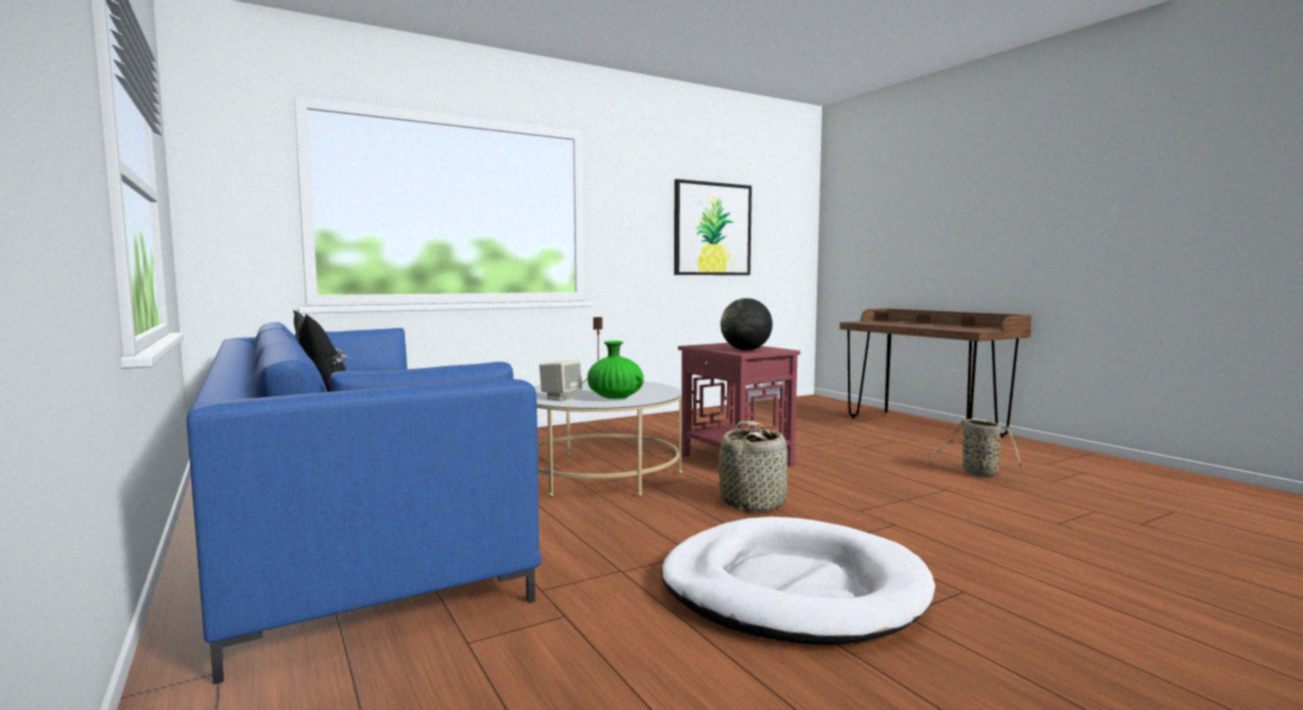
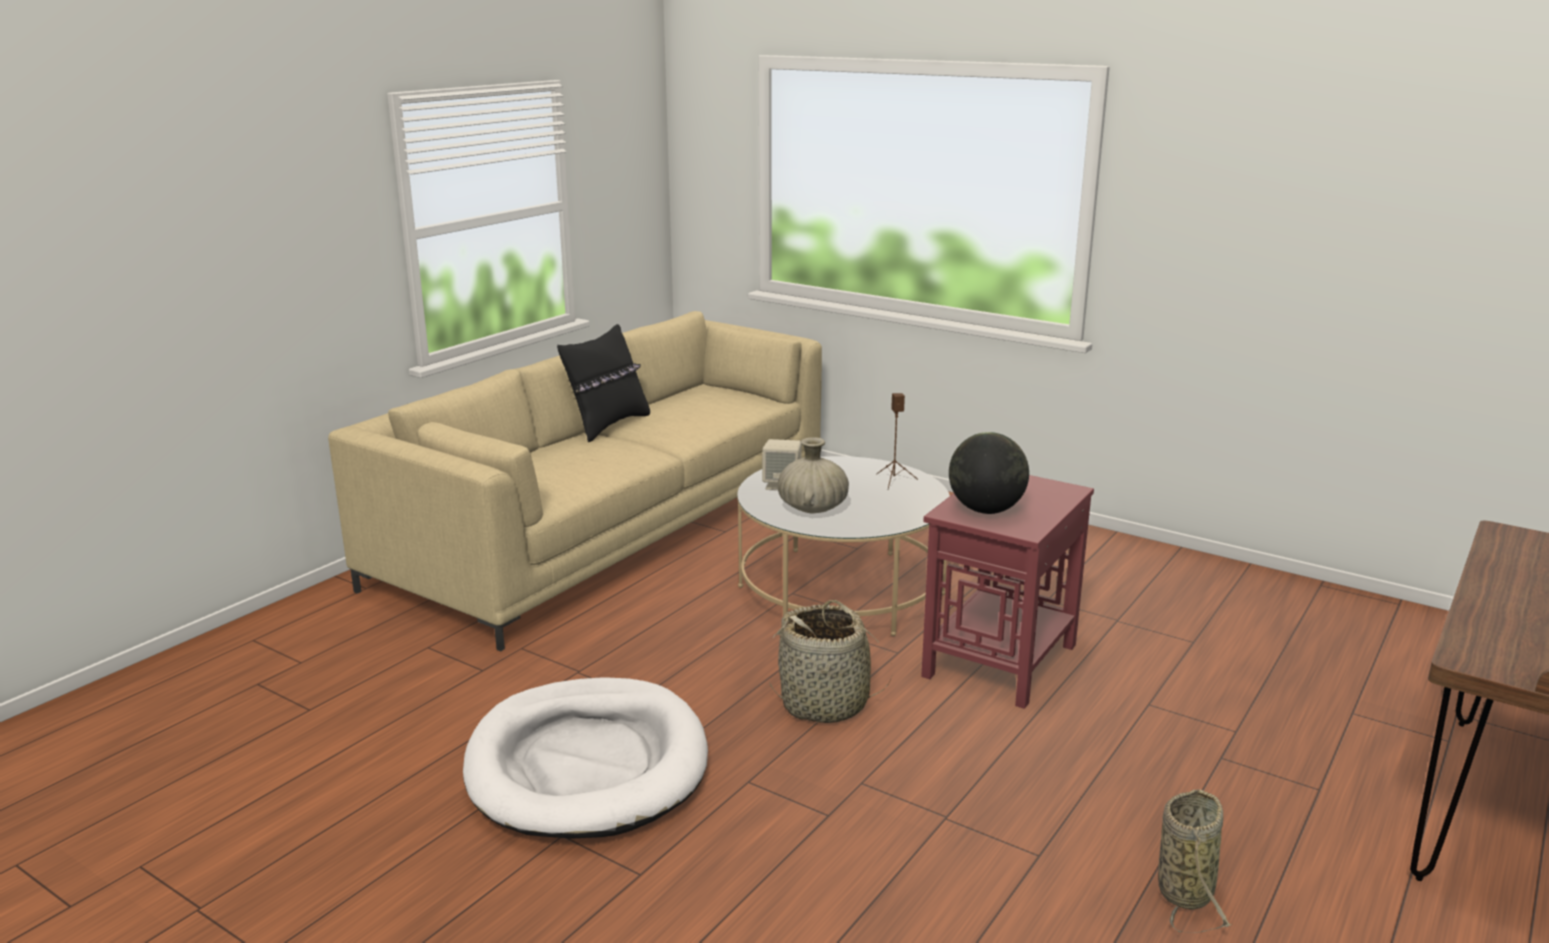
camera: 65 degrees right, 15 degrees up
(347, 518) = (612, 526): blue sofa -> beige sofa
(615, 398) = (812, 508): green vase -> beige vase
(712, 229) = (1374, 247): picture -> none

